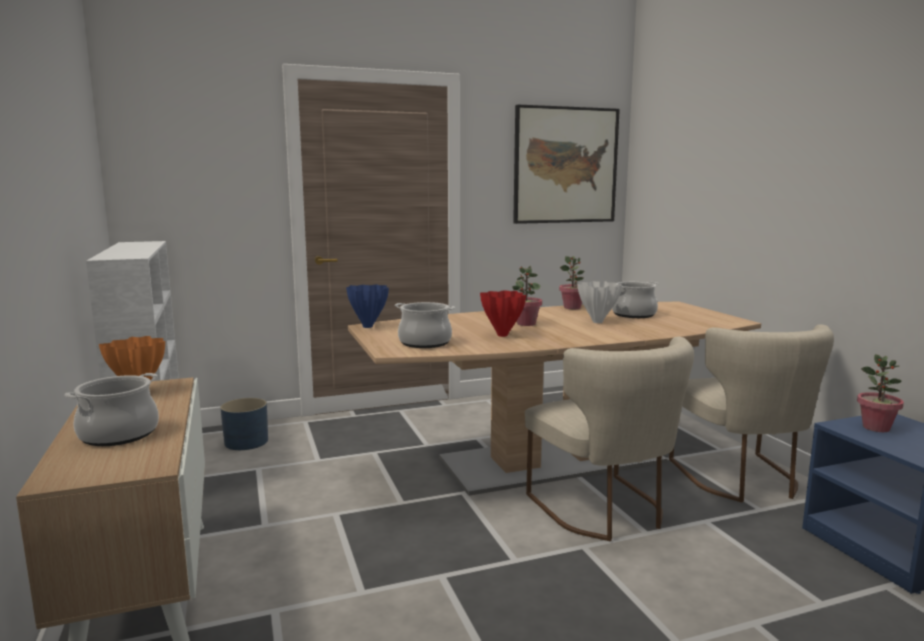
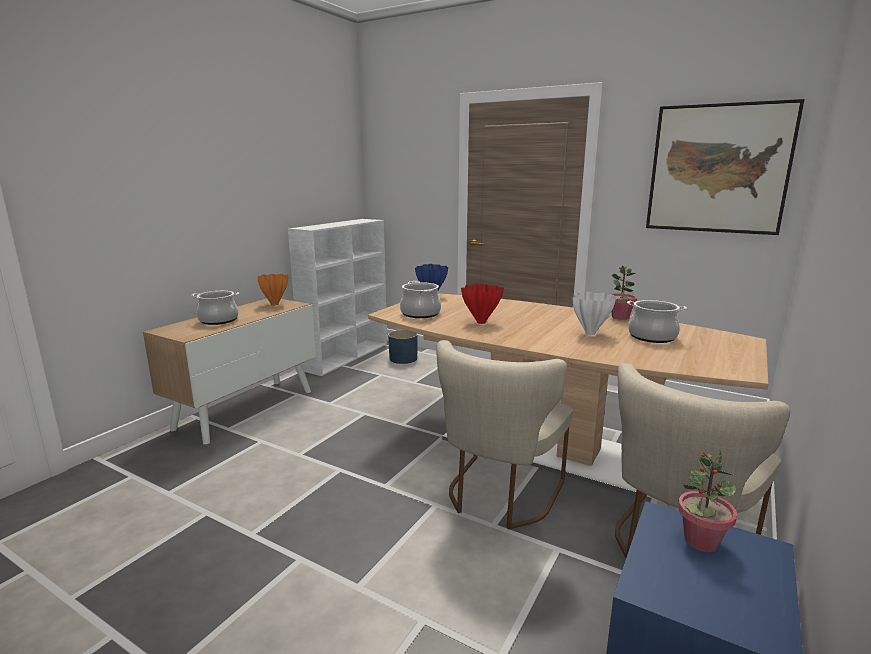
camera: 50 degrees right, 5 degrees up
(526, 324) = (529, 319): potted plant -> none

